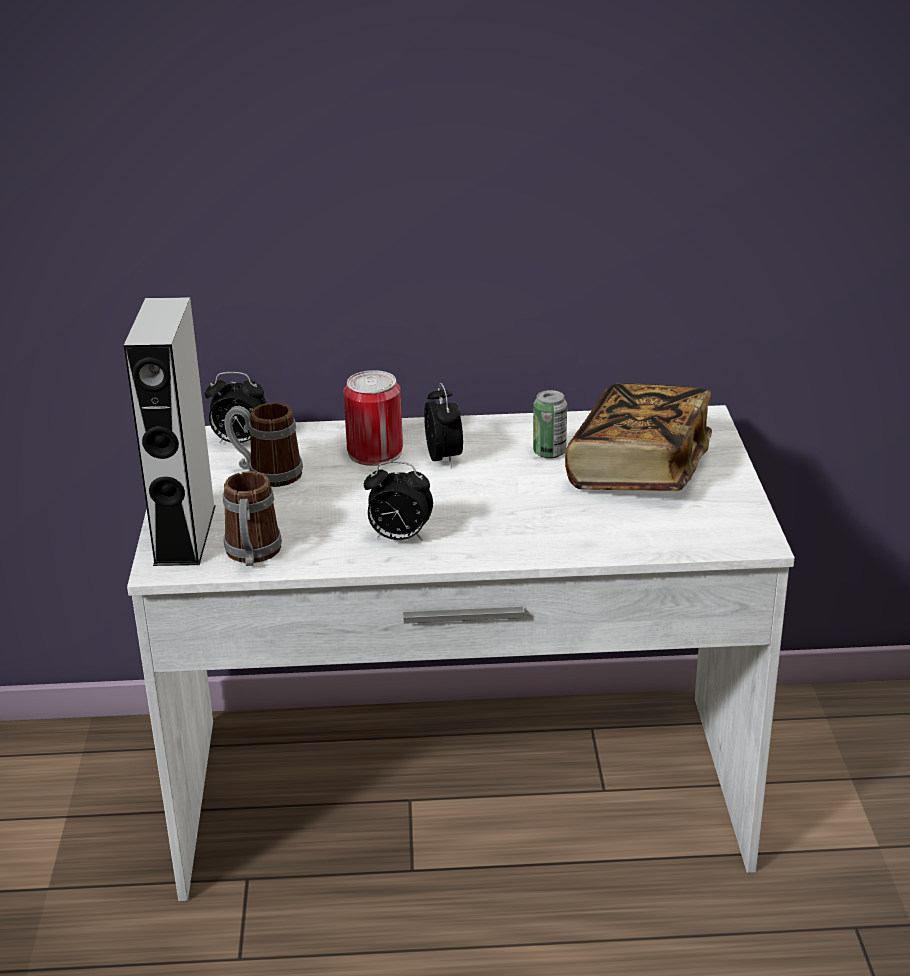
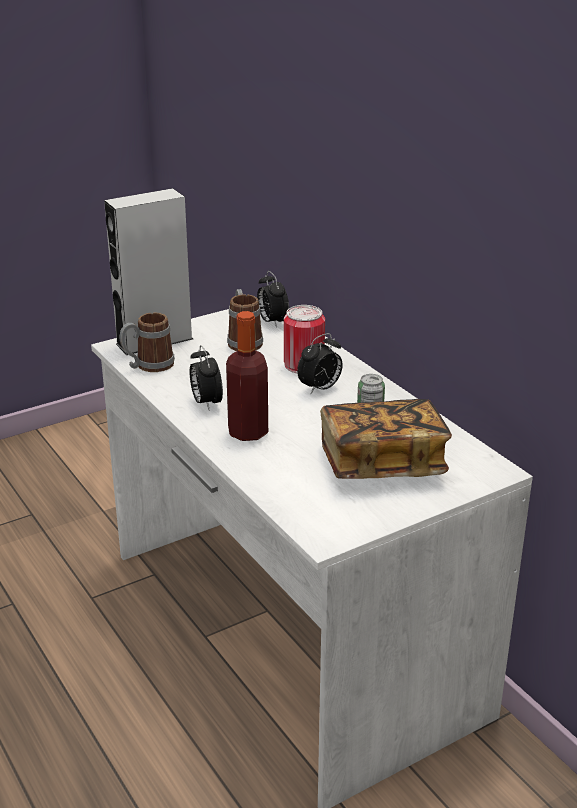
camera: 60 degrees right, 0 degrees up
(498, 528) = (248, 432): none -> bottle

